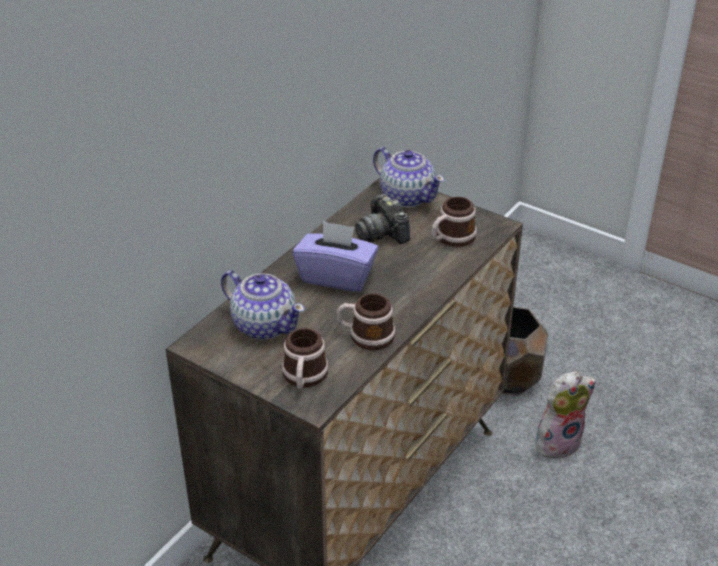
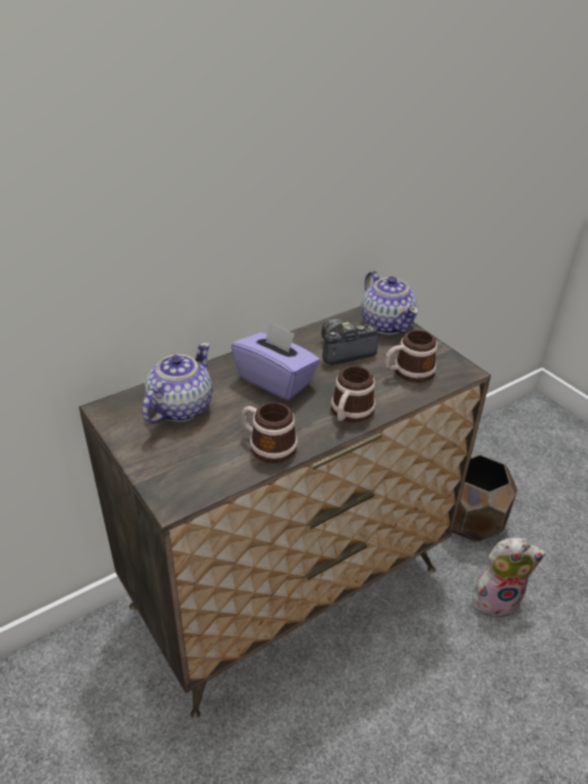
camera: 20 degrees right, 0 degrees up
(264, 325) = (179, 408): teapot -> teapot turned 120 degrees counterclockwise
(304, 378) = (181, 471): mug -> mug (349, 414)
(382, 233) = (344, 351): camera -> camera turned 75 degrees clockwise

